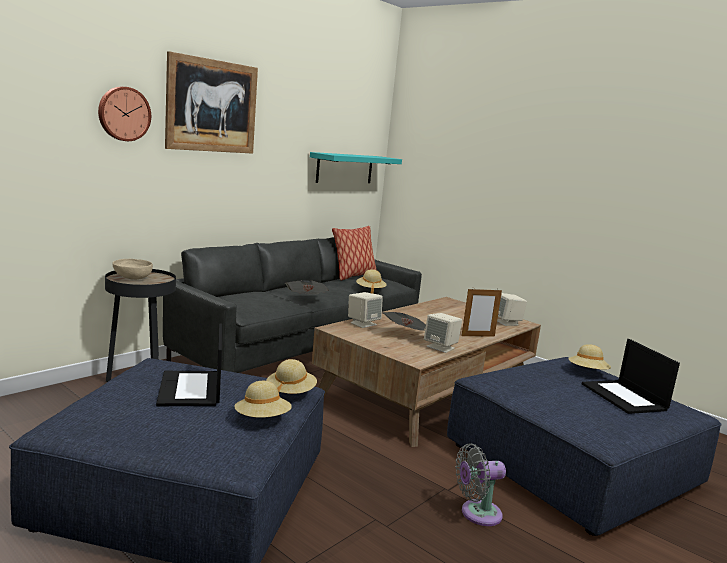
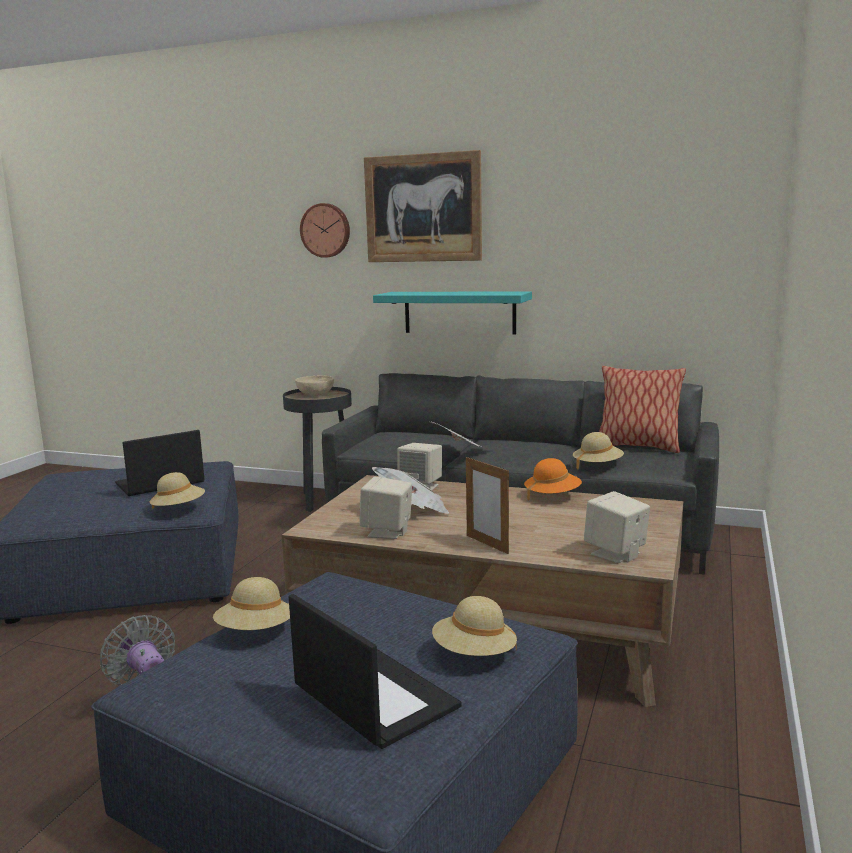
camera: 70 degrees right, 0 degrees up
(262, 419) = (109, 513): beige hat -> beige hat (256, 632)
(345, 168) = (667, 274): turquoise shelf -> turquoise shelf (459, 312)
(414, 309) = (552, 496): none -> orange hat
(625, 397) = (373, 697): laptop -> laptop turned 90 degrees clockwise

